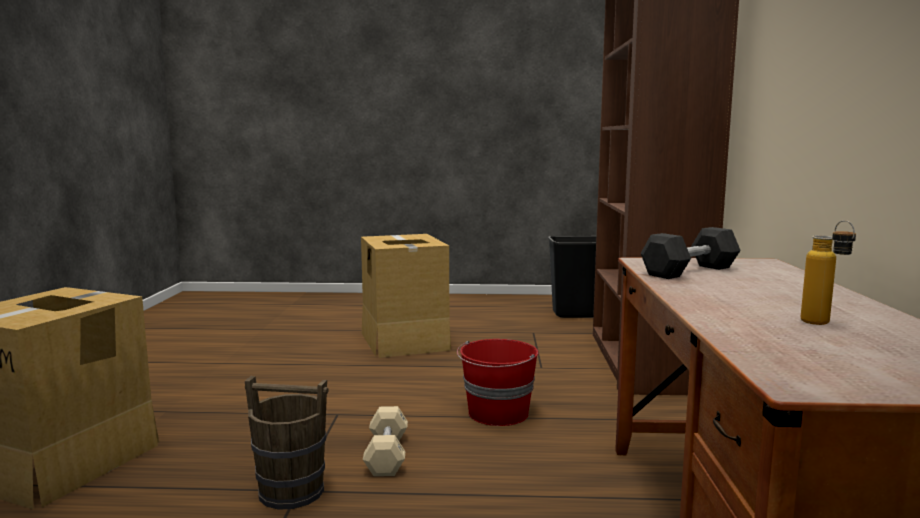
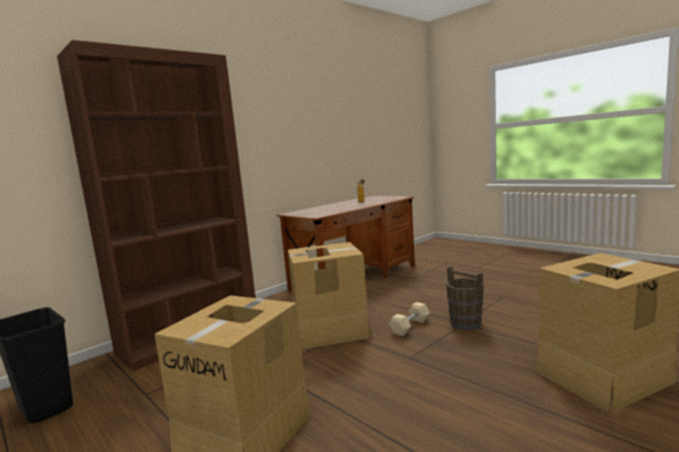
camera: 135 degrees left, 0 degrees up
(498, 414) = (330, 330): red bucket -> cardboard box
(689, 271) = (324, 212): black dumbbell -> none

